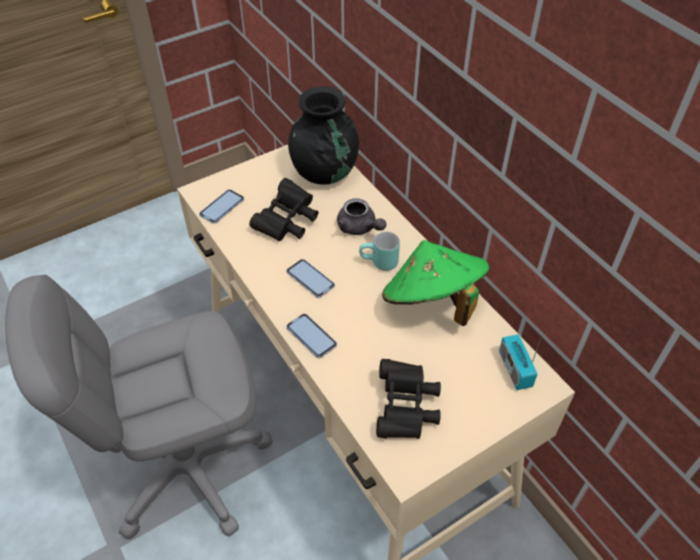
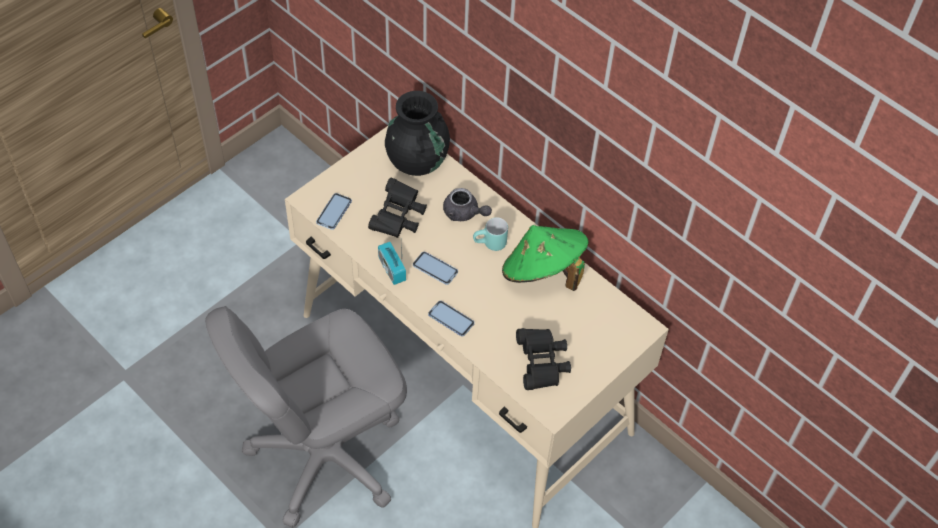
camera: 15 degrees left, 5 degrees up
(514, 369) = (619, 319): radio -> radio (392, 269)

